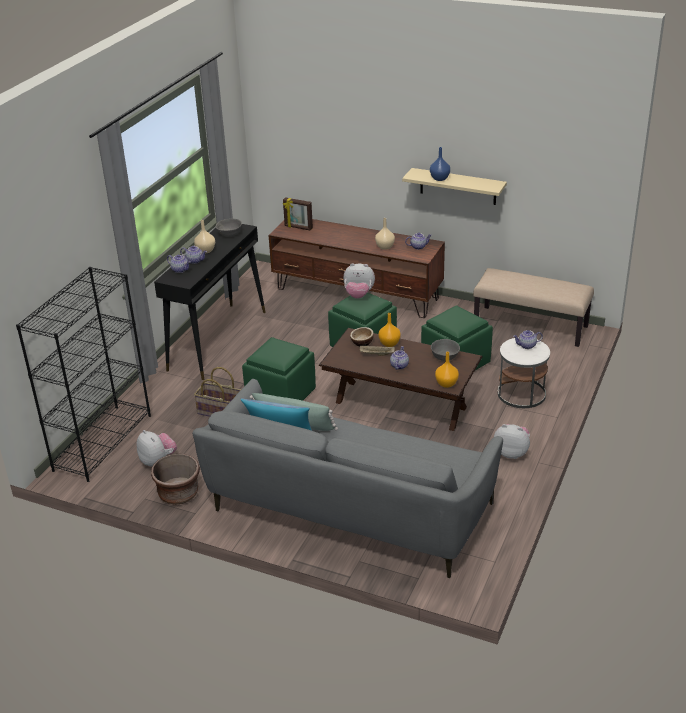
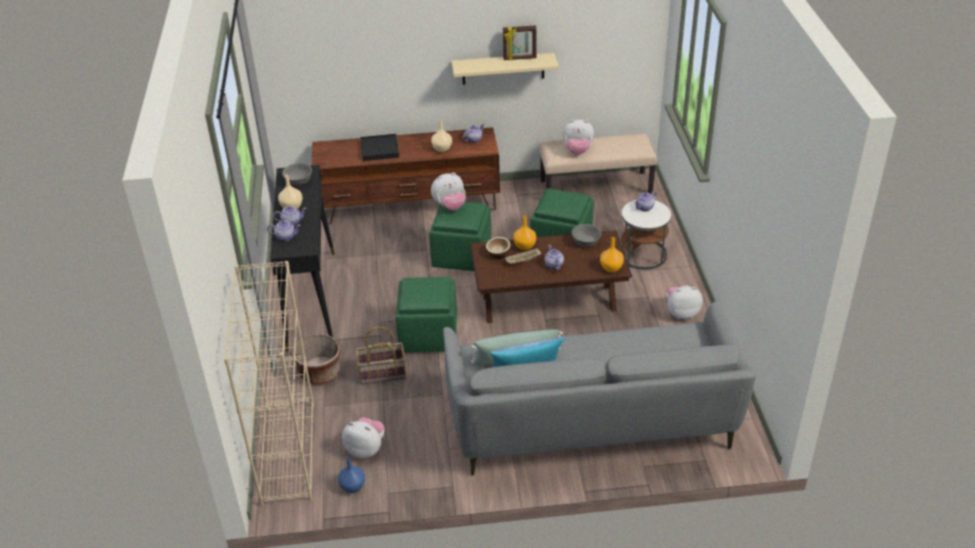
camera: 30 degrees left, 5 degrees up
(103, 442) = (288, 452): black bookcase -> beige bookcase
(178, 493) = (418, 473): brown planter -> brown planter (319, 373)
(298, 227) = (335, 153): picture frame -> picture frame (519, 58)
(335, 234) = (379, 149): none -> black tray
(440, 178) = (490, 65): blue vase -> blue vase (353, 486)
(511, 283) = (577, 151): none -> plush toy

